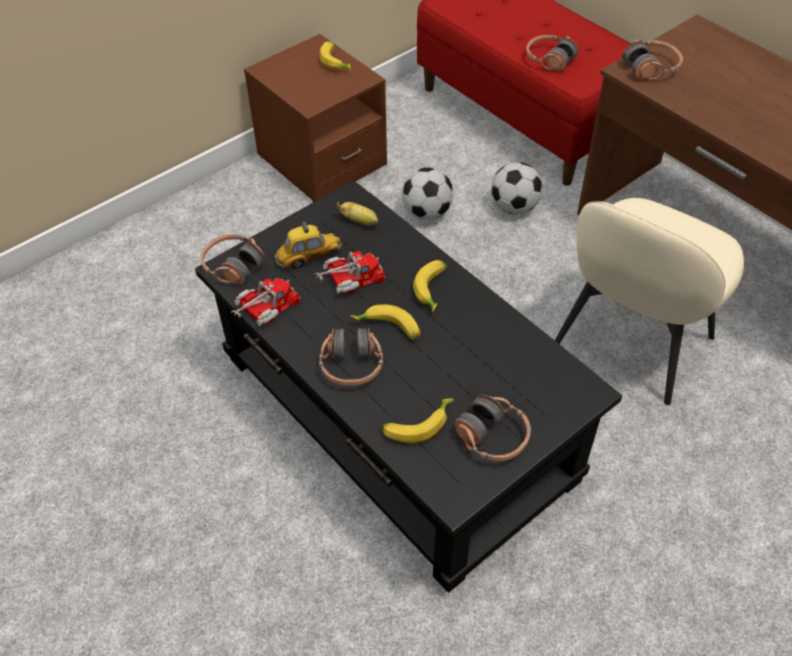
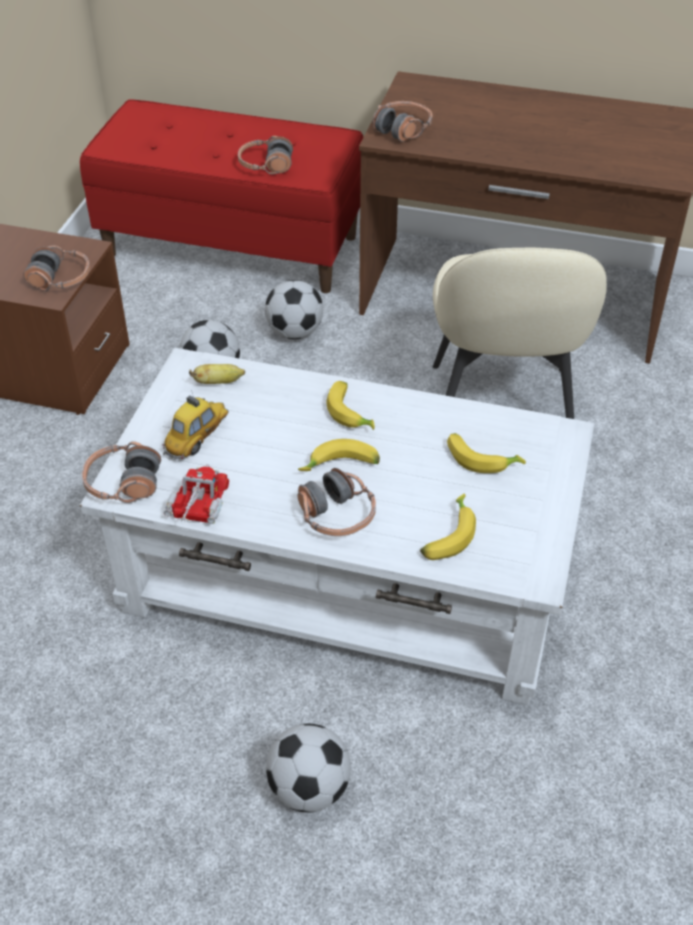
camera: 35 degrees left, 5 degrees down
(247, 556) = (310, 789): none -> football
(336, 62) = (41, 243): banana -> banana (481, 458)
(349, 280) = (259, 441): toy truck -> none
(395, 416) = (344, 577): black coffee table -> white coffee table
(492, 437) = (522, 511): headphones -> headphones (60, 279)

